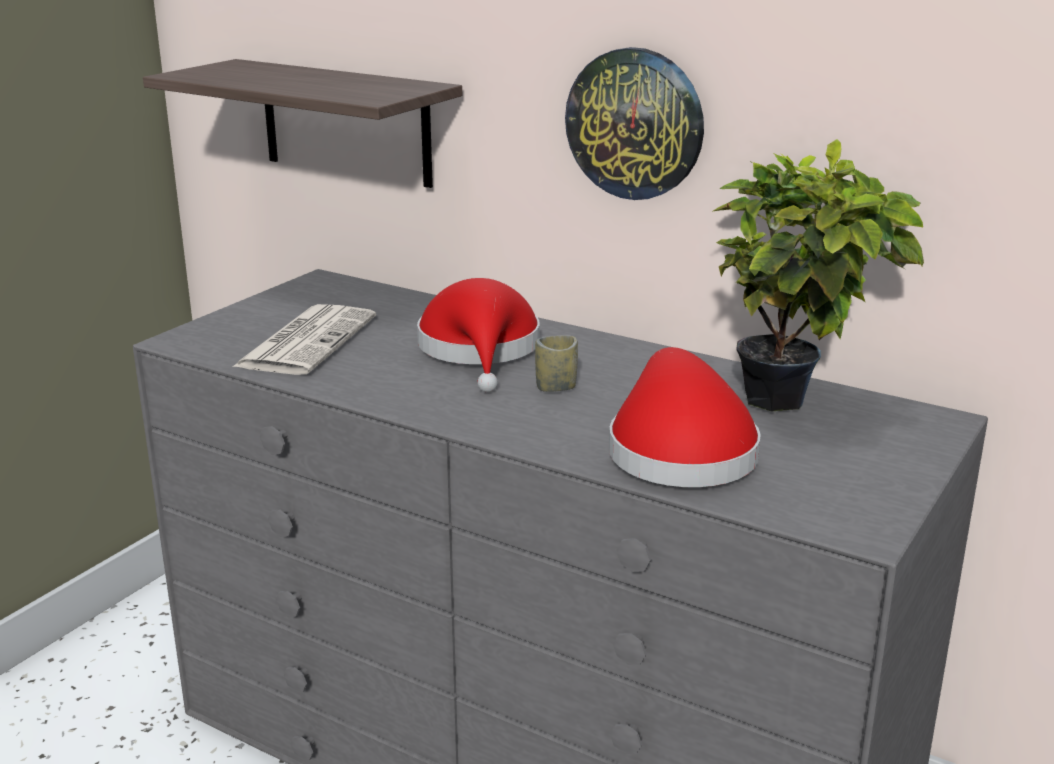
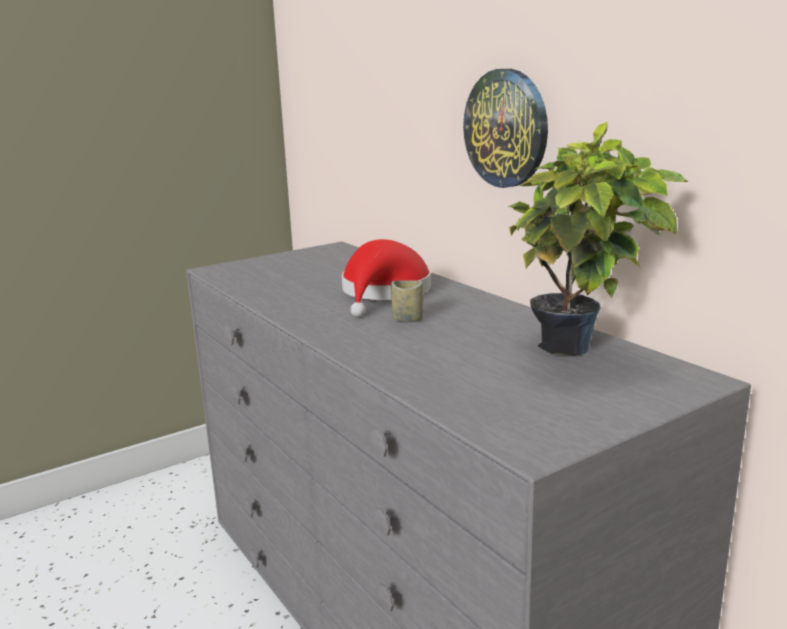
camera: 25 degrees right, 5 degrees down
(307, 341) = (283, 277): newspaper -> none
(345, 123) = (357, 140): shelf -> none
(679, 450) = (448, 369): red hat -> none

